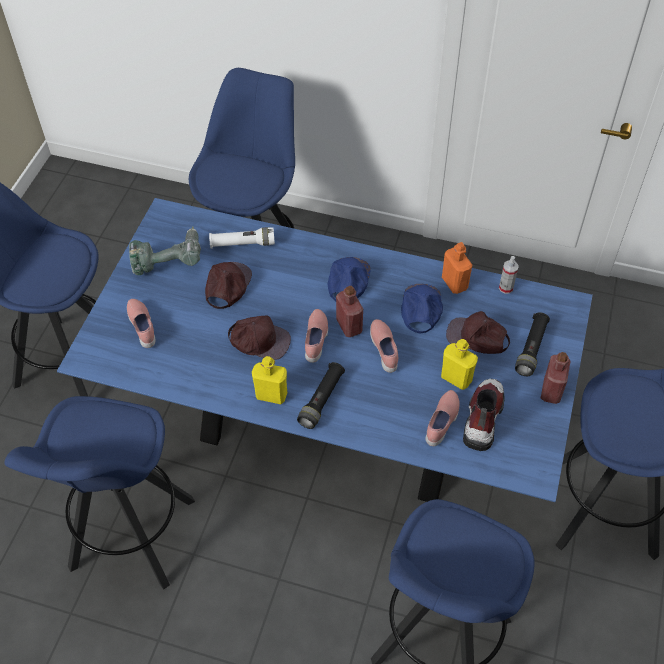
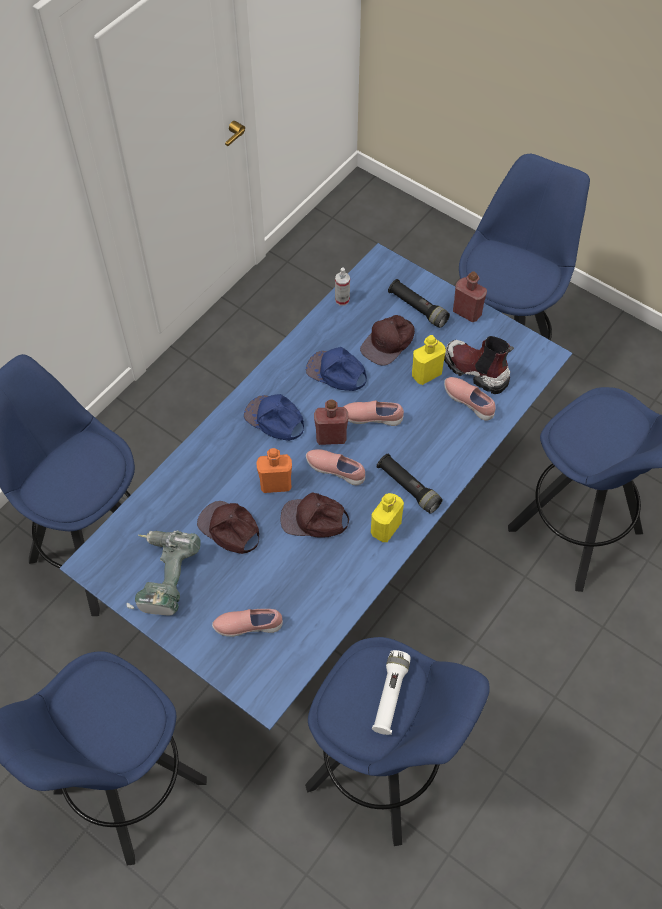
camera: 70 degrees left, 5 degrees up
(242, 244) = (177, 498): white flashlight -> white flashlight (390, 696)
(259, 340) = (314, 520): brown cap -> brown cap turned 120 degrees counterclockwise
(454, 283) = (318, 336): orange bottle -> orange bottle (276, 484)

